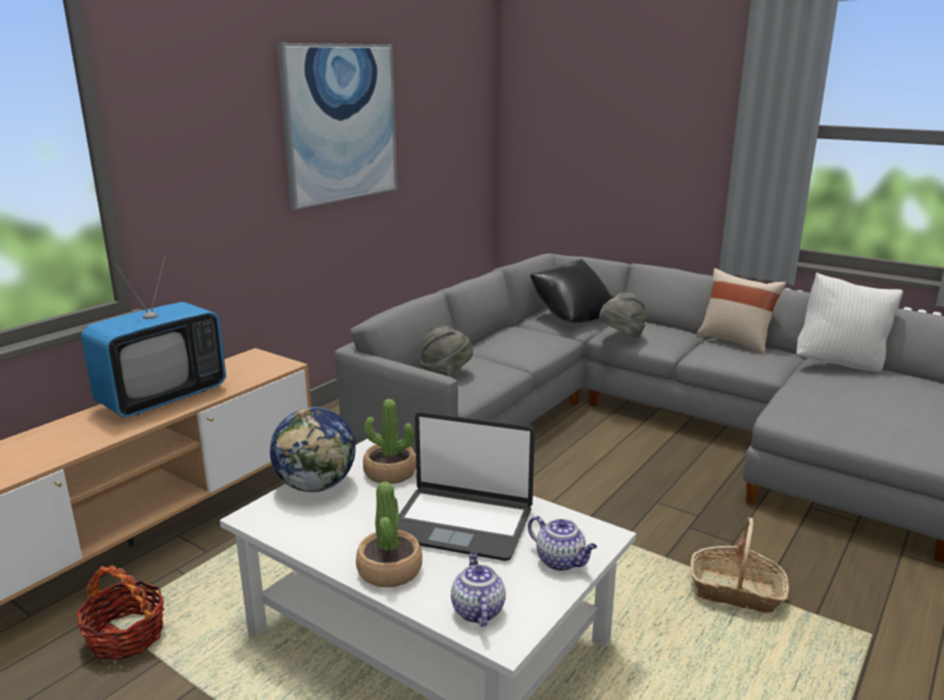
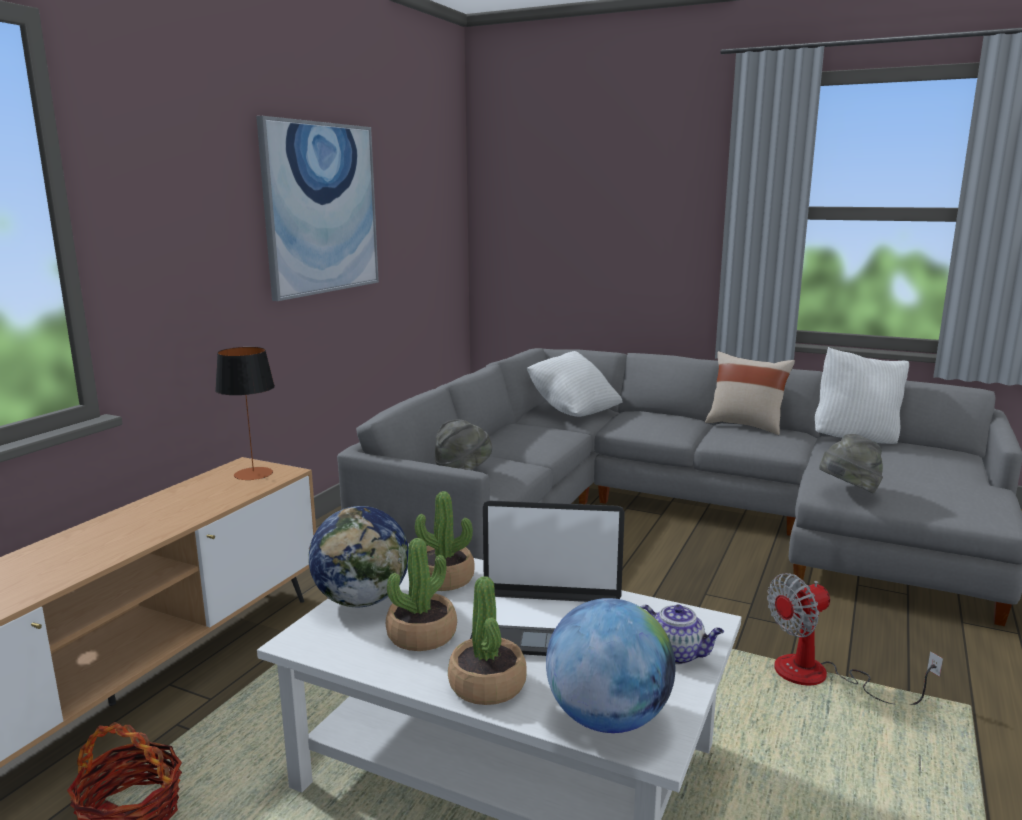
camera: 10 degrees left, 5 degrees down
(163, 398) = (148, 516): television -> none
(258, 365) = (253, 474): none -> table lamp
(353, 521) = (422, 635): none -> potted plant
(477, 610) = (608, 718): teapot -> globe
(573, 317) = (573, 411): black pillow -> white pillow
(621, 336) = (631, 426): grey hat -> grey hat (848, 492)
(736, 591) = (820, 677): basket -> fan

